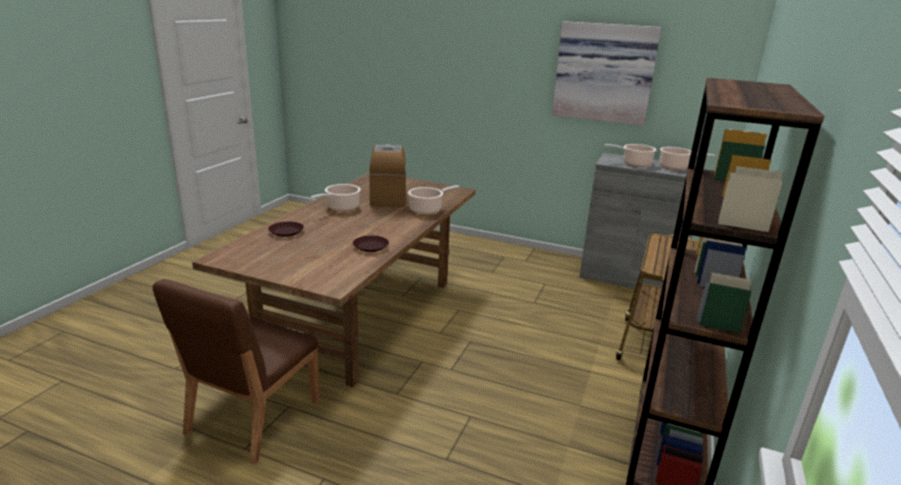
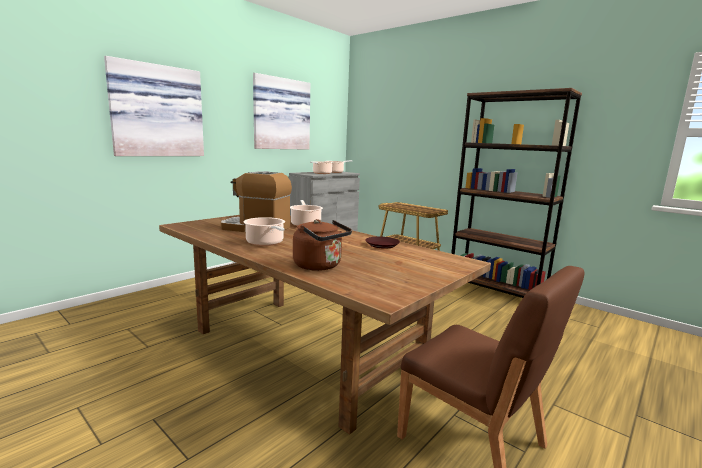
camera: 70 degrees left, 10 degrees down
(286, 232) = (320, 266): brown plate -> brown kettle
(451, 68) = (157, 111): none -> picture

